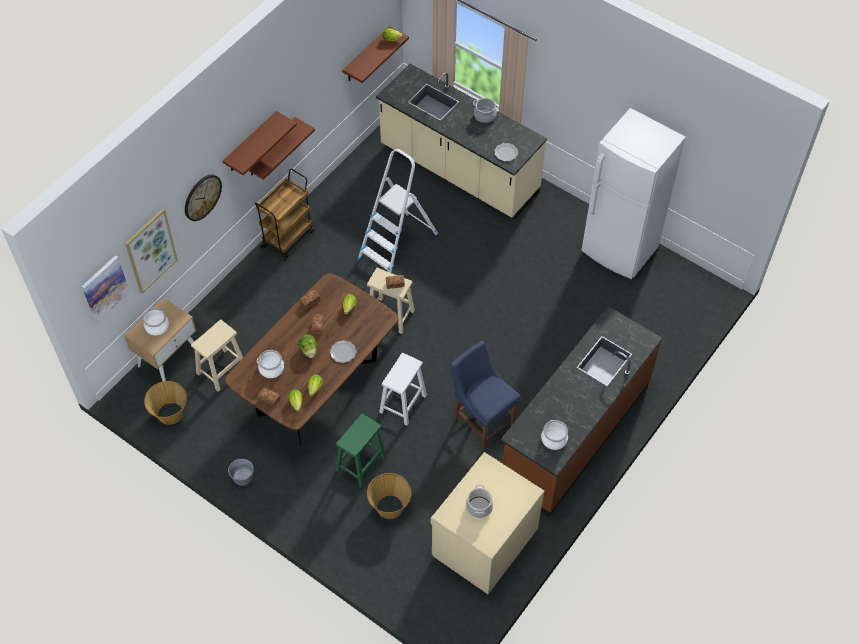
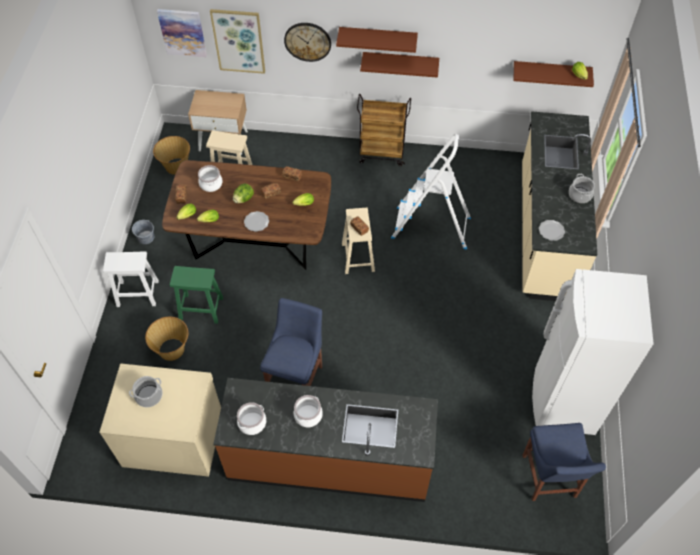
camera: 60 degrees right, 0 degrees up
(157, 326) = (215, 103): cooking pot -> cooking pot (308, 415)
(402, 404) = (276, 309): white stool -> white stool (137, 293)
(676, 295) = (549, 479): none -> blue chair

